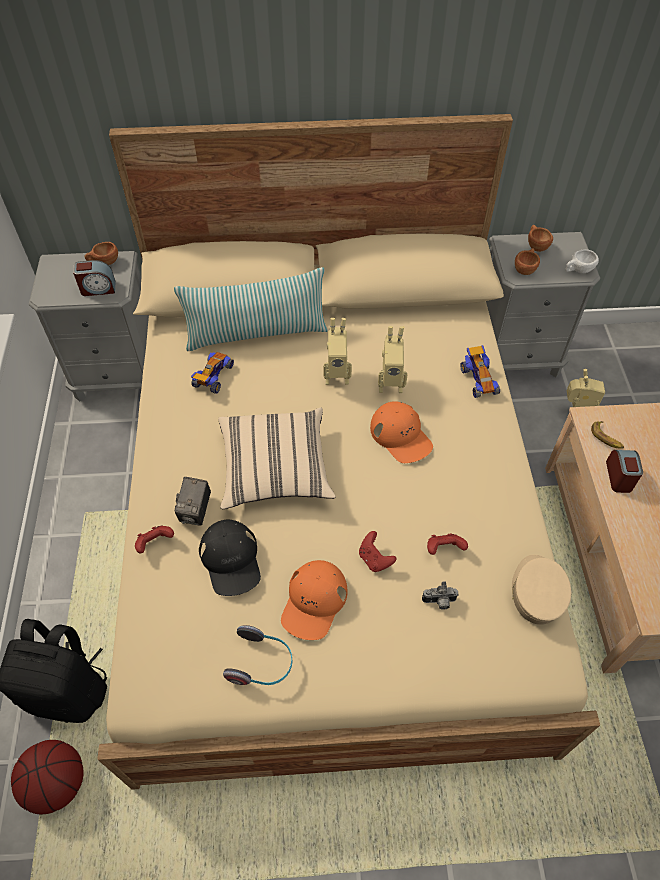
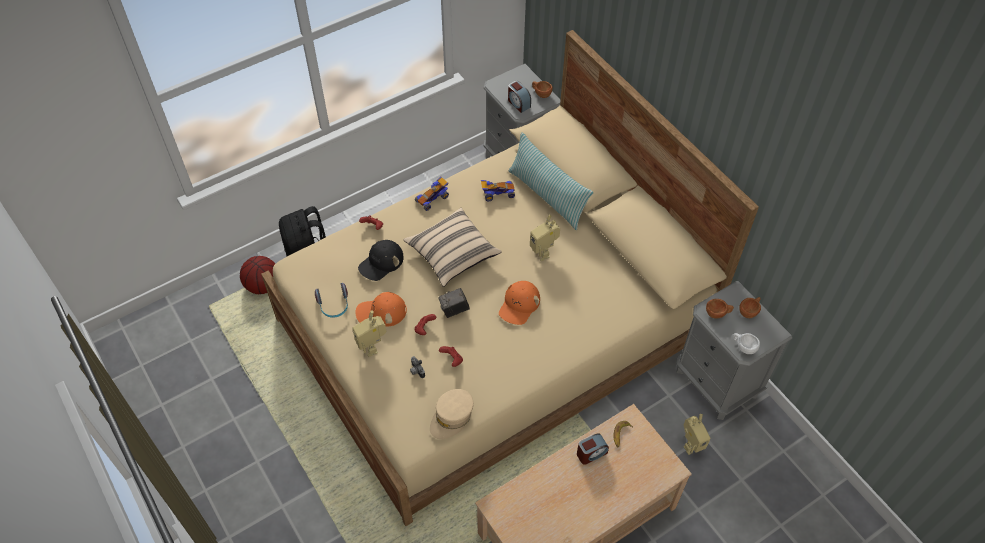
camera: 60 degrees right, 0 degrees up
(196, 511) = (402, 233): camera -> camera (454, 310)
(390, 384) = (557, 282): toy robot -> toy robot (372, 346)
(478, 380) = (595, 328): toy car -> toy car (432, 198)
(536, 592) = (451, 417): beige cap -> beige cap turned 150 degrees clockwise

